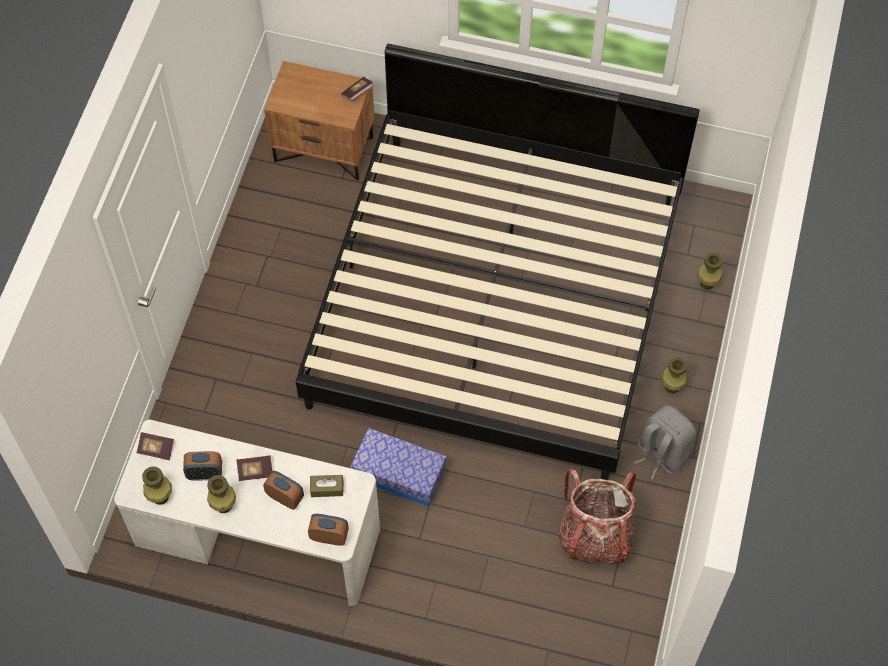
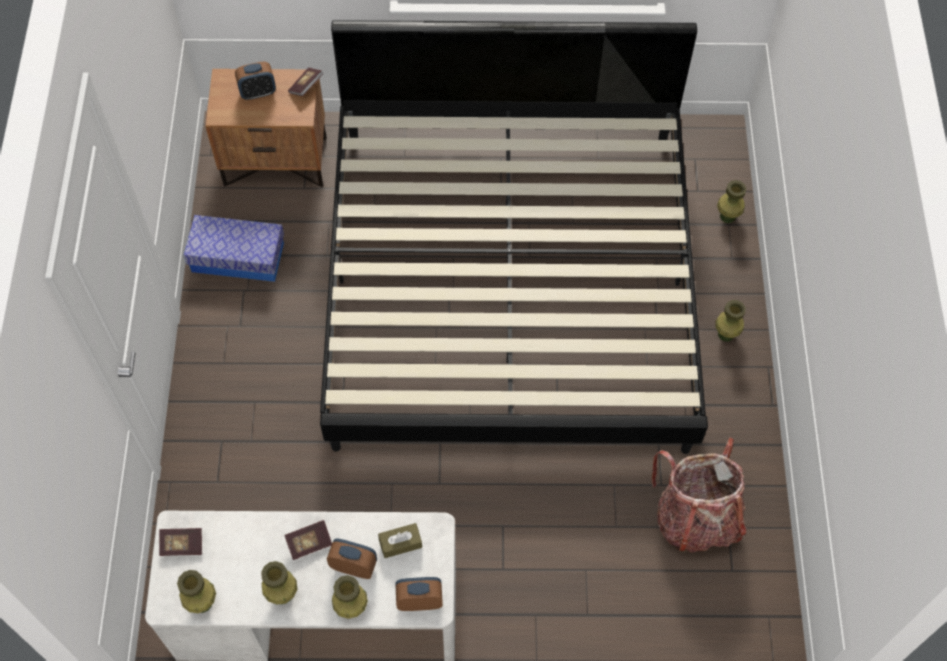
camera: 15 degrees left, 0 degrees up
(205, 473) = (249, 560): alarm clock -> alarm clock (258, 92)
(274, 529) = (351, 608): none -> green vase
(399, 474) = (459, 501): storage box -> storage box (237, 257)
(661, 453) = (738, 409): grey backpack -> none

